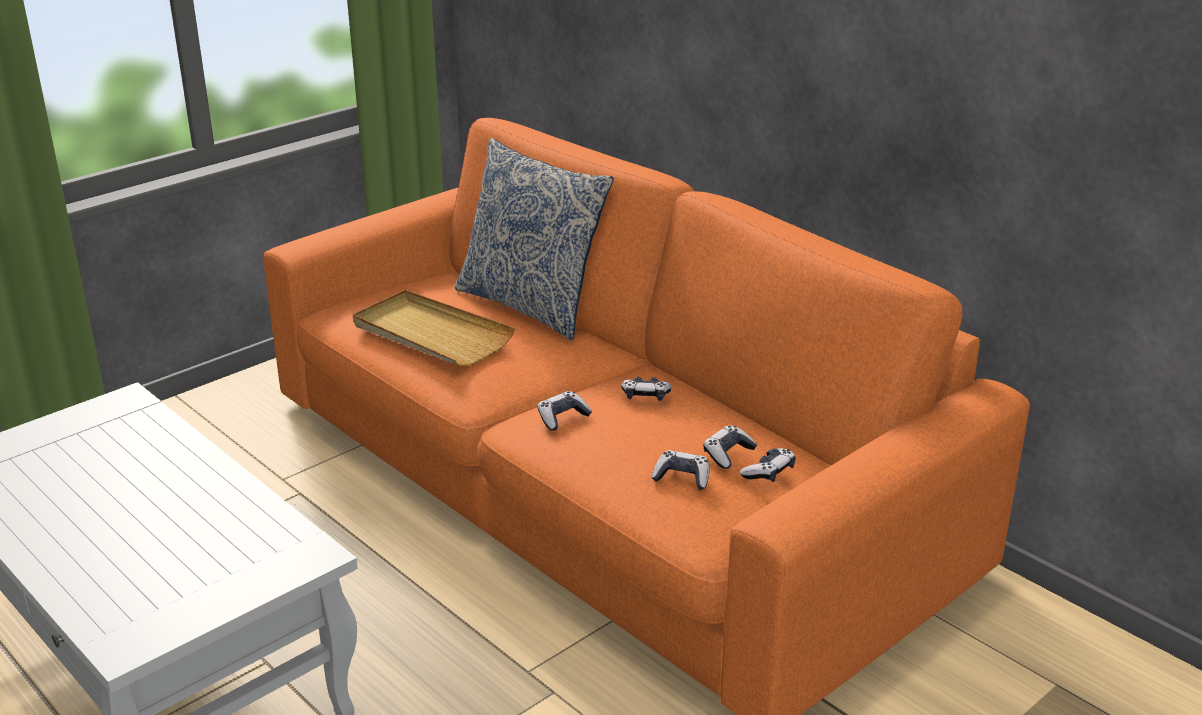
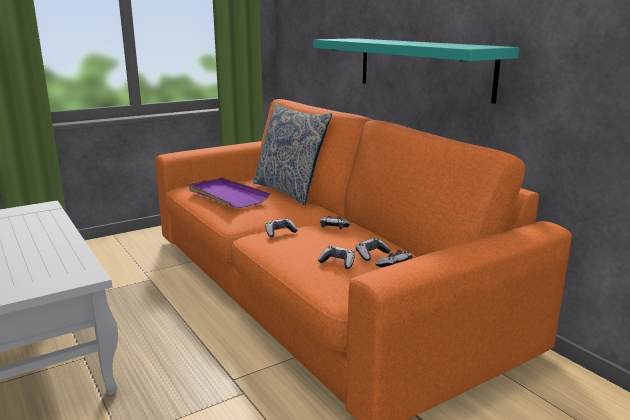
camera: 10 degrees right, 10 degrees down
(431, 334) = (227, 195): beige tray -> purple tray
(776, 100) = (422, 67): none -> turquoise shelf

